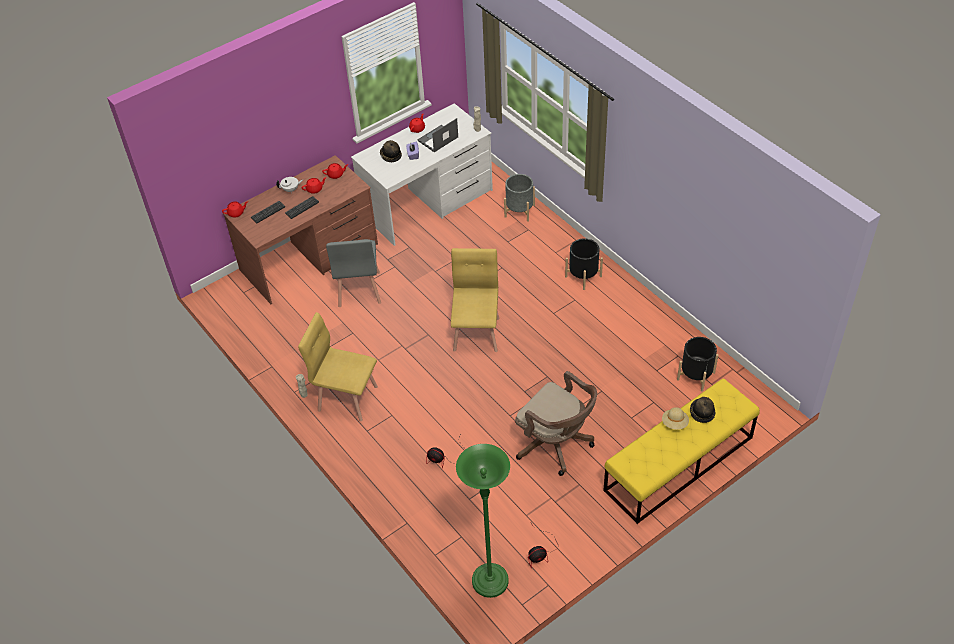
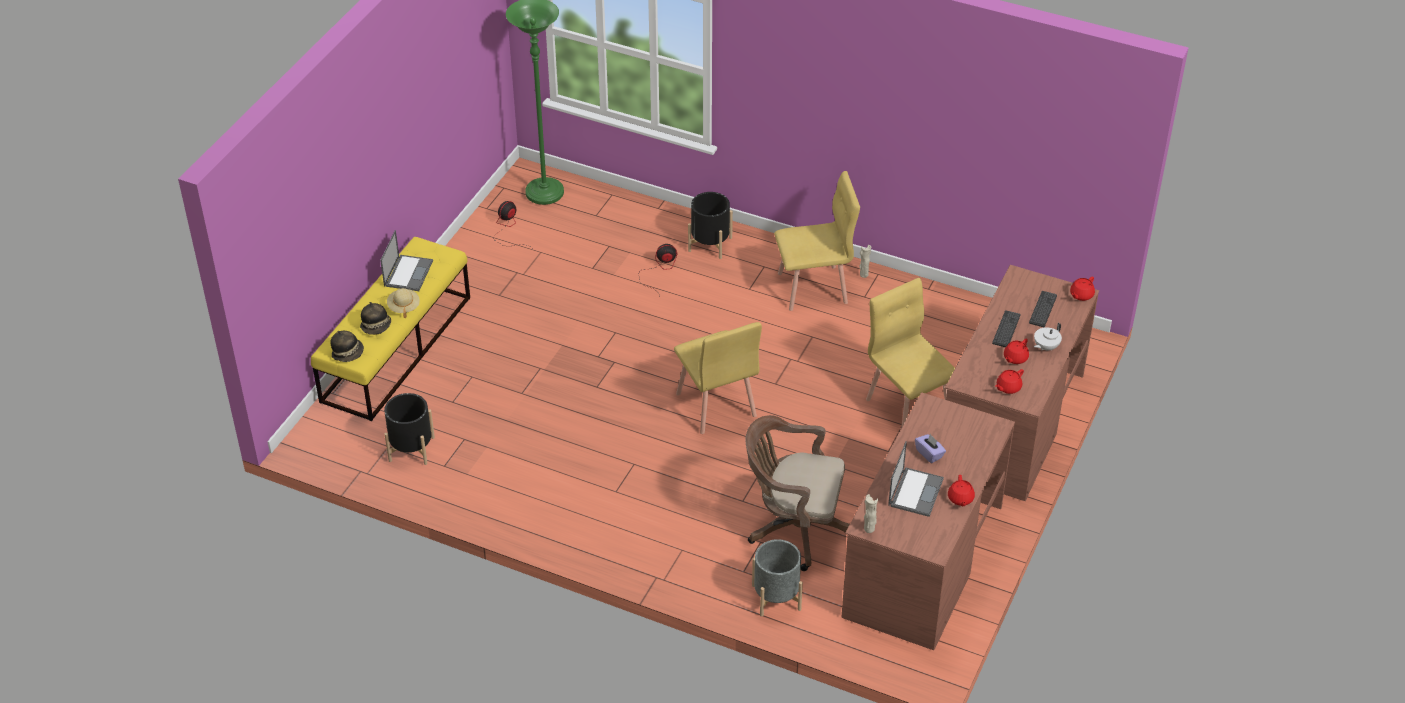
camera: 150 degrees right, 5 degrees down
(358, 289) = (908, 405): grey chair -> yellow chair
(390, 156) = (959, 441): hat -> hat (348, 353)
(427, 202) = (922, 561): white desk -> brown desk
(556, 445) = (545, 322): brown office chair -> brown office chair (794, 528)
(583, 276) = (622, 528): black planter -> black planter (710, 244)
(659, 455) = (408, 273): none -> laptop

